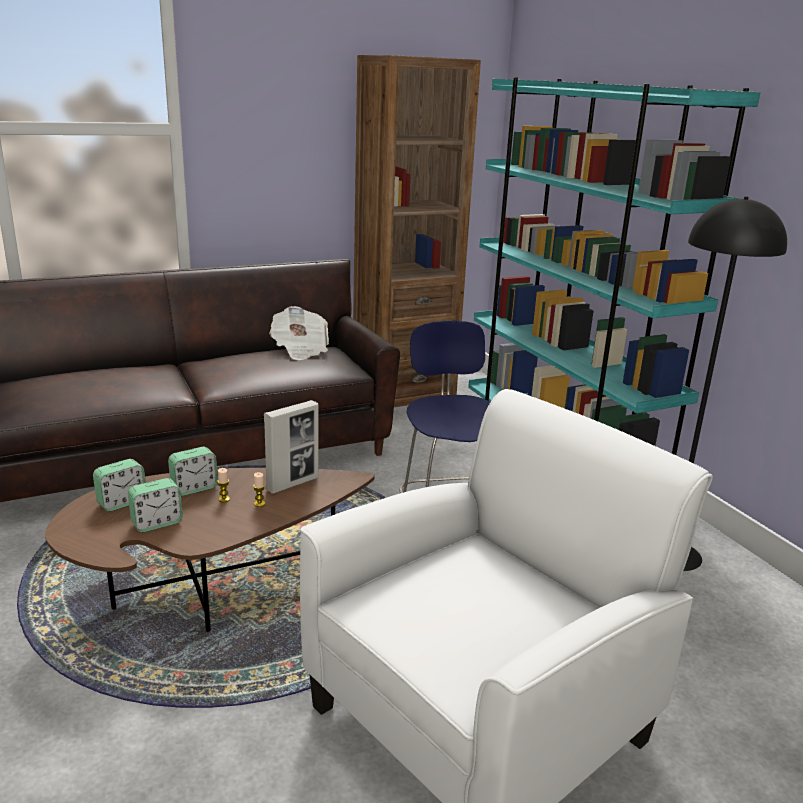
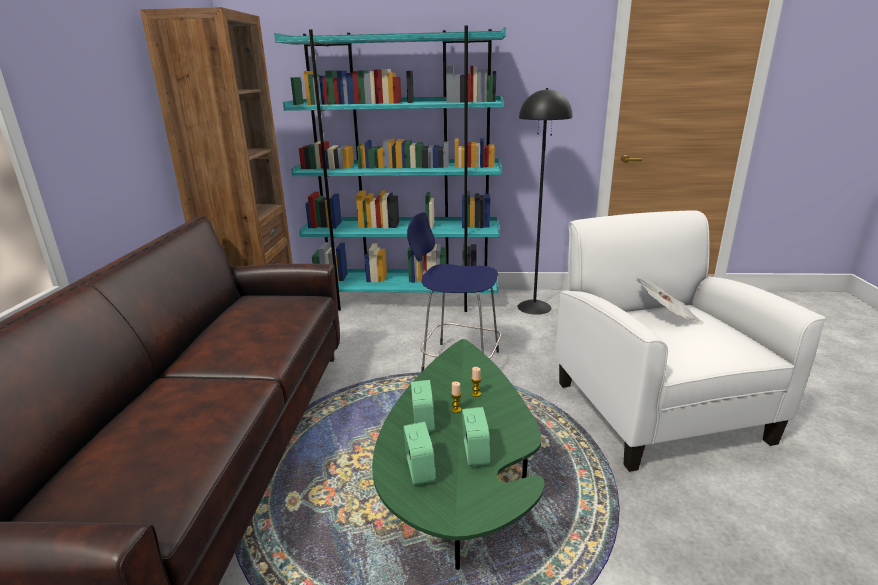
camera: 60 degrees left, 0 degrees up
(210, 587) = (458, 494): brown coffee table -> green coffee table
(293, 483) = (453, 373): picture frame -> none
(300, 349) = (246, 305): newspaper -> newspaper (665, 316)

